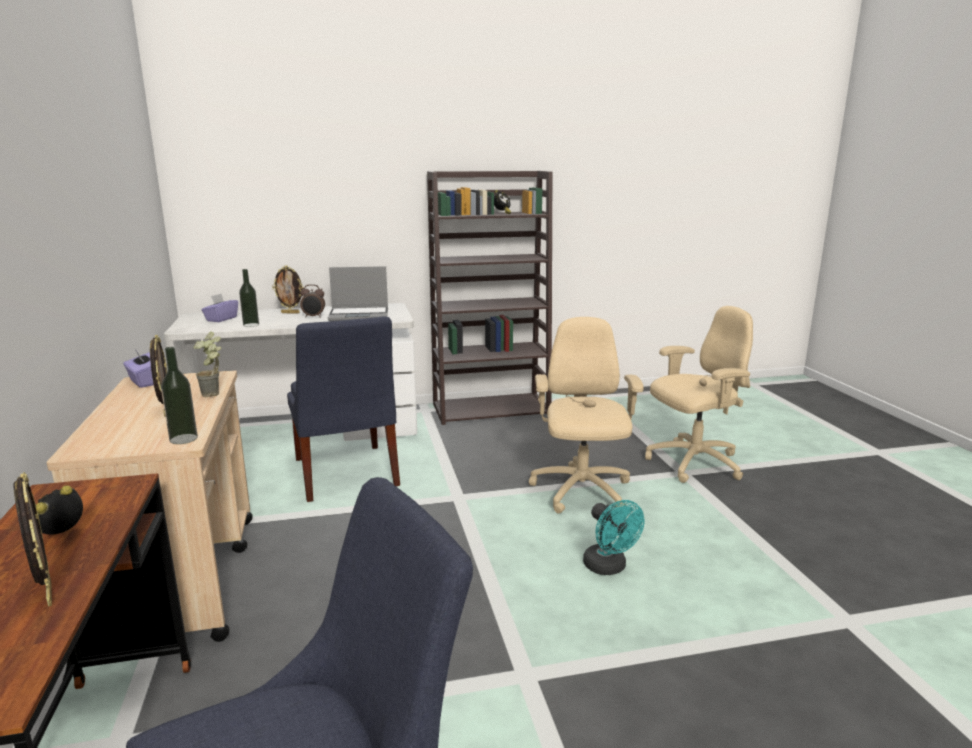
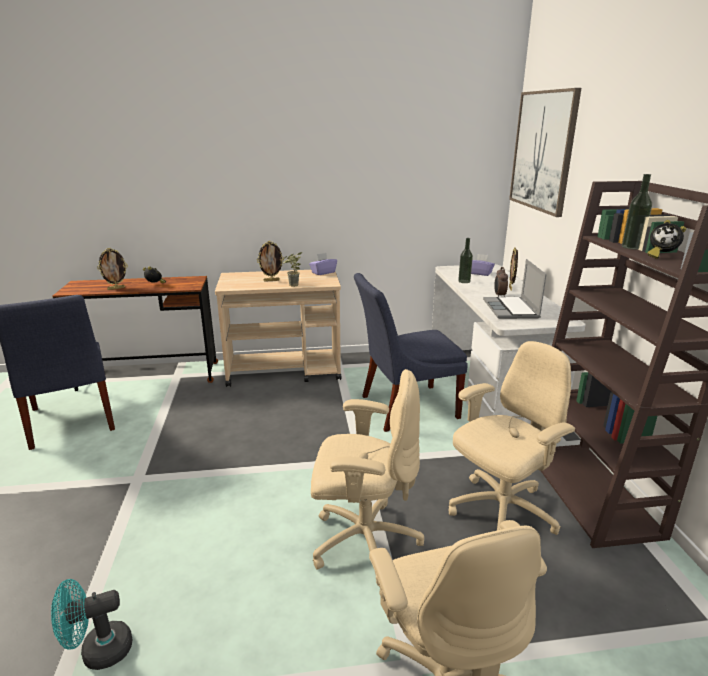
camera: 95 degrees right, 5 degrees up
(183, 439) = (230, 287): bottle -> bottle (632, 247)
(241, 160) = (543, 151): none -> picture
(524, 439) = (500, 512): none -> beige office chair
(609, 568) = (223, 537): turquoise fan -> turquoise fan (98, 651)

